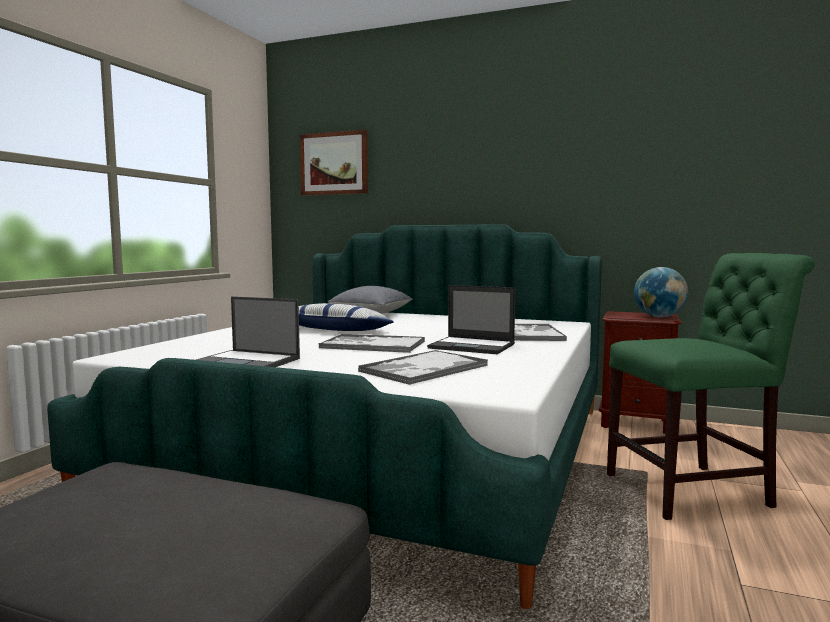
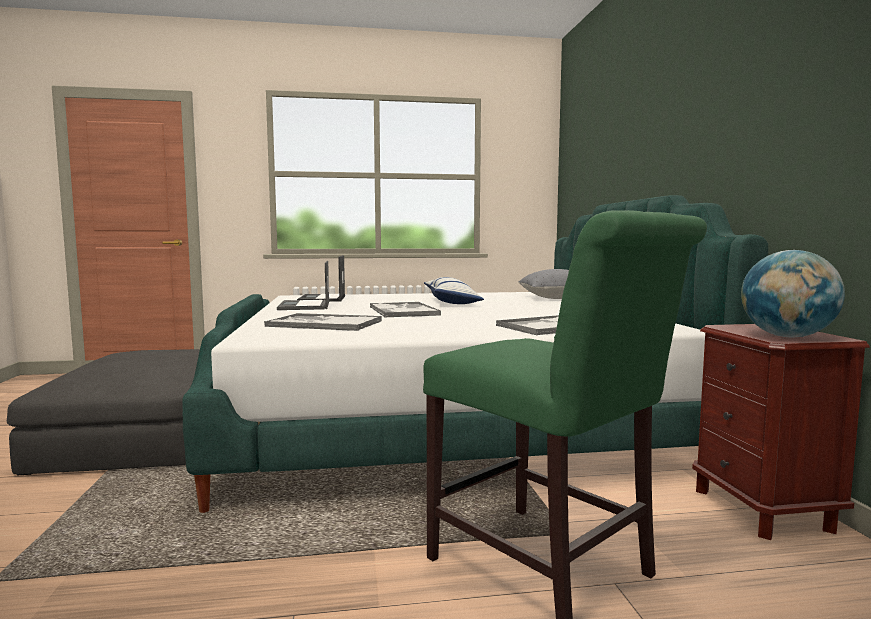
camera: 60 degrees right, 0 degrees up
(334, 163) = (586, 144): picture -> none
(473, 346) = (443, 323): laptop -> laptop (322, 298)

